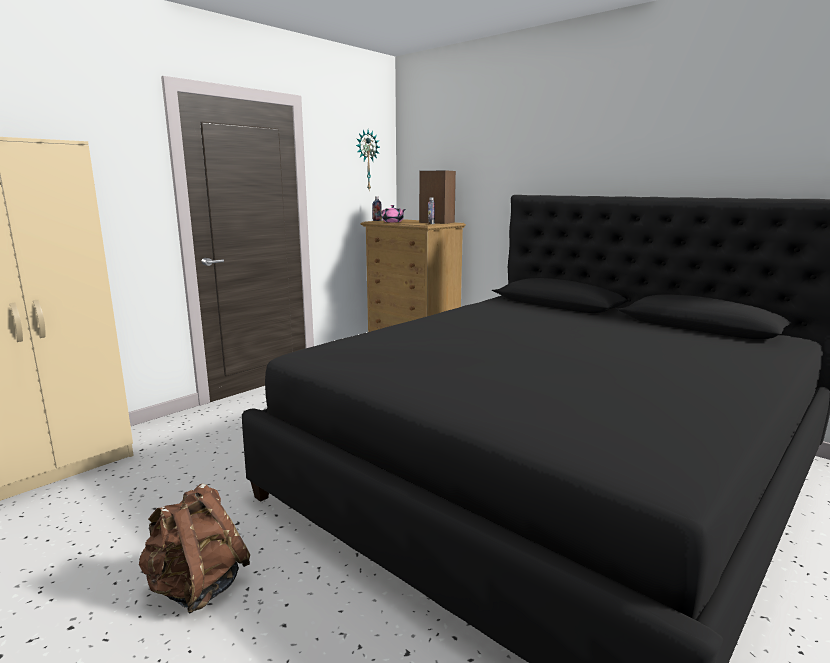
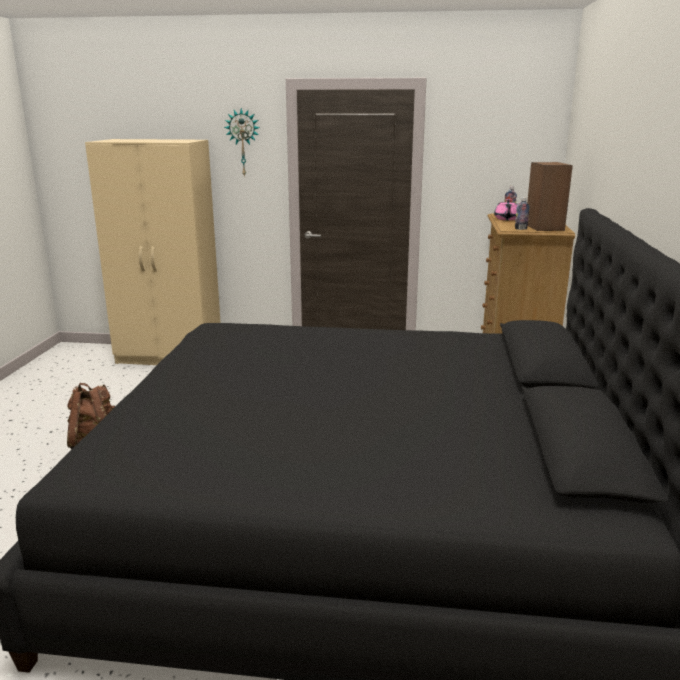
camera: 55 degrees right, 5 degrees up
(366, 160) = (514, 142): wall clock -> wall clock (243, 142)

